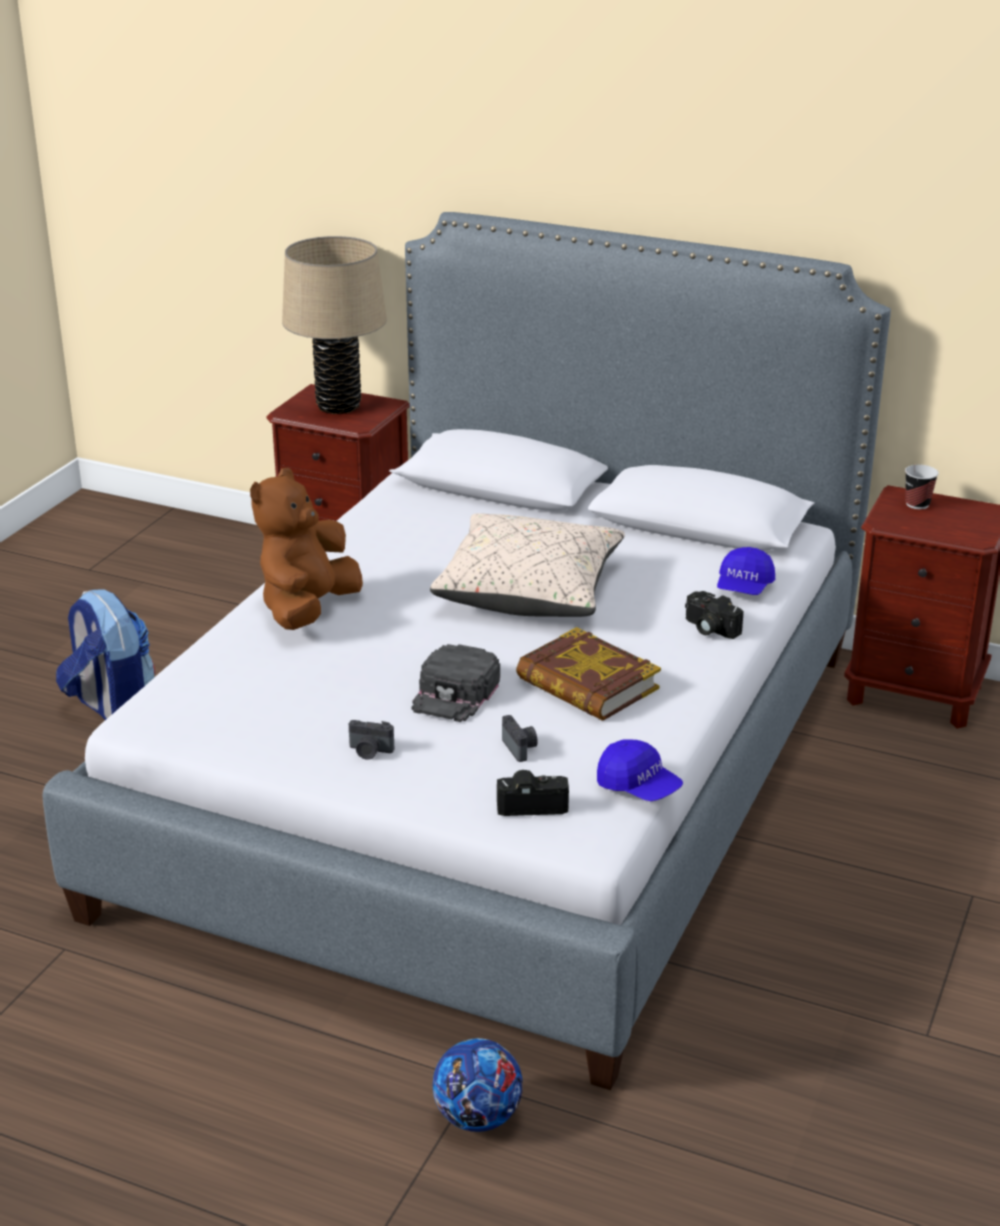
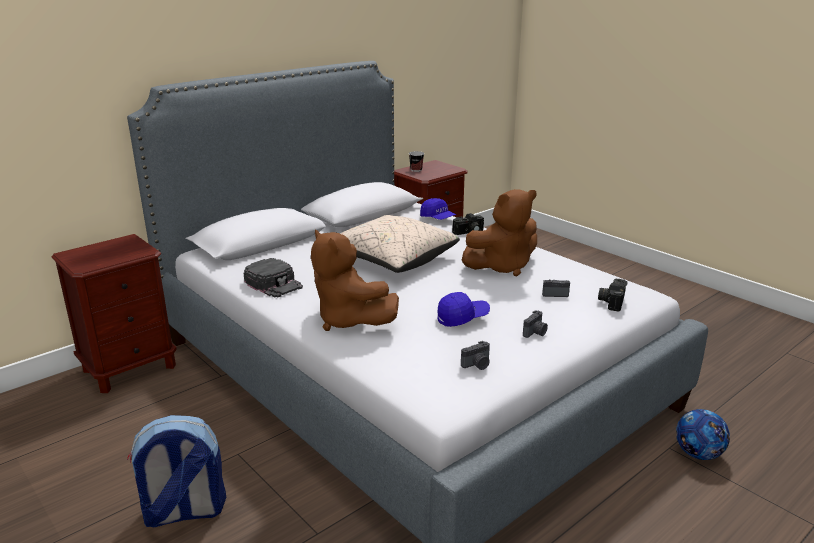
camera: 65 degrees left, 5 degrees down
(243, 722) = (477, 365): none -> camera
(338, 406) = (106, 251): beige table lamp -> none
(455, 693) = (487, 298): black cap -> black cap (274, 284)
(587, 684) = (502, 266): book -> brown plush toy
(638, 787) = (605, 276): blue cap -> blue cap (462, 318)

